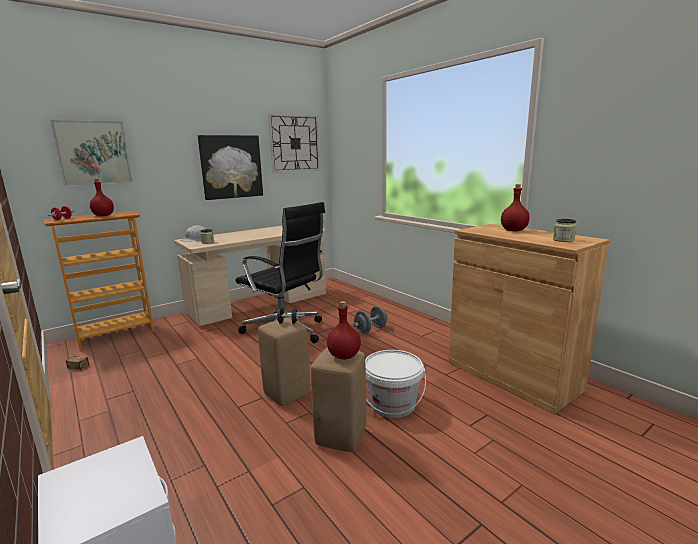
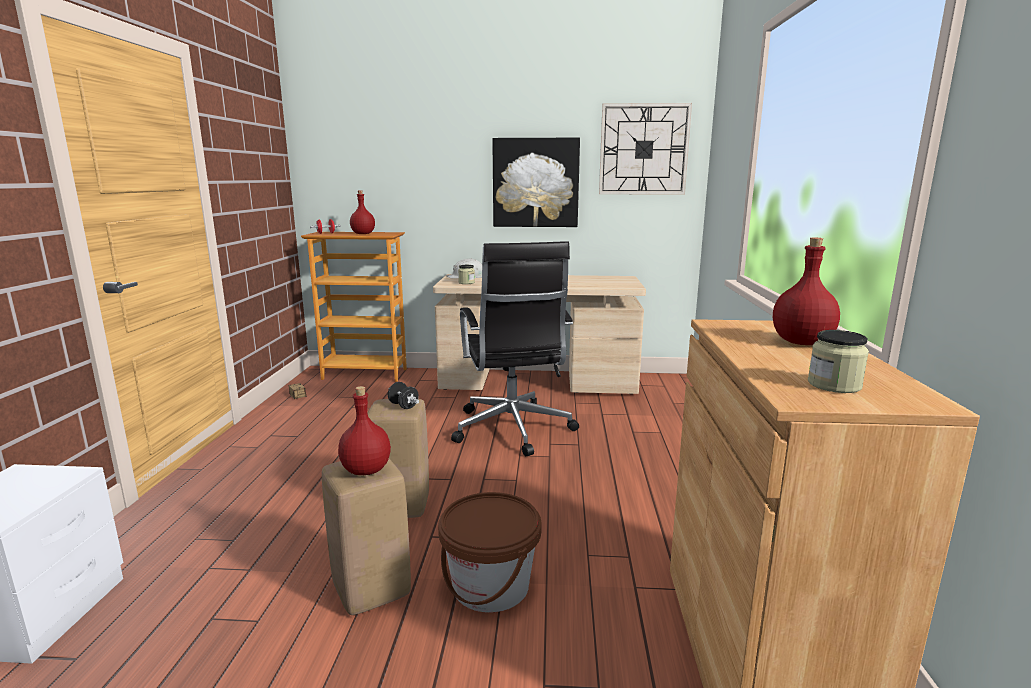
camera: 40 degrees right, 0 degrees up
(93, 153) = (372, 160): picture -> none
(370, 330) = (626, 467): grey dumbbell -> none
(392, 404) = (490, 586): white bucket -> brown bucket

